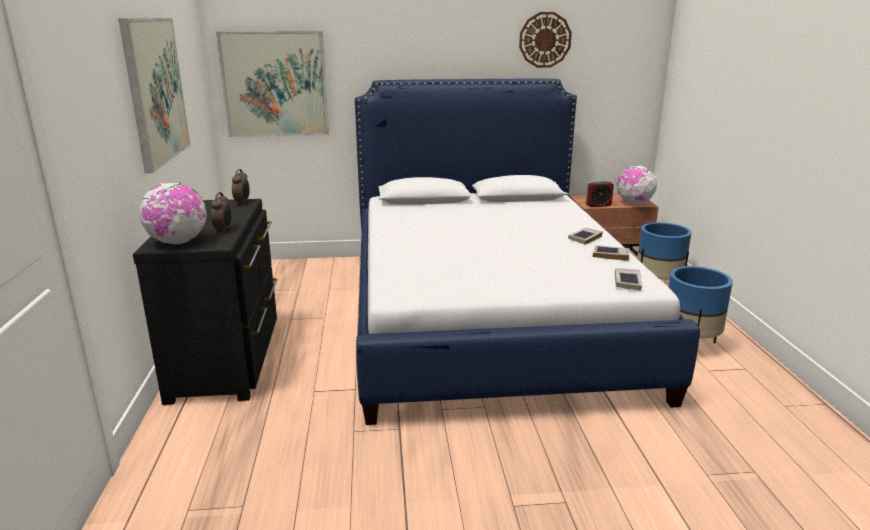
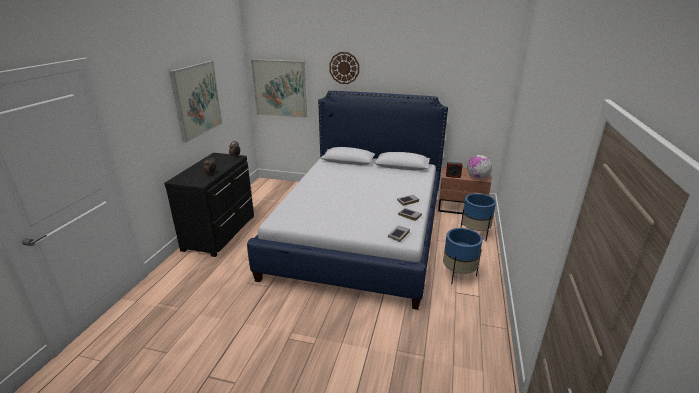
camera: 20 degrees right, 5 degrees up
(178, 242) = (186, 179): globe -> none
(545, 40) = (431, 72): wall clock -> wall clock (344, 68)

